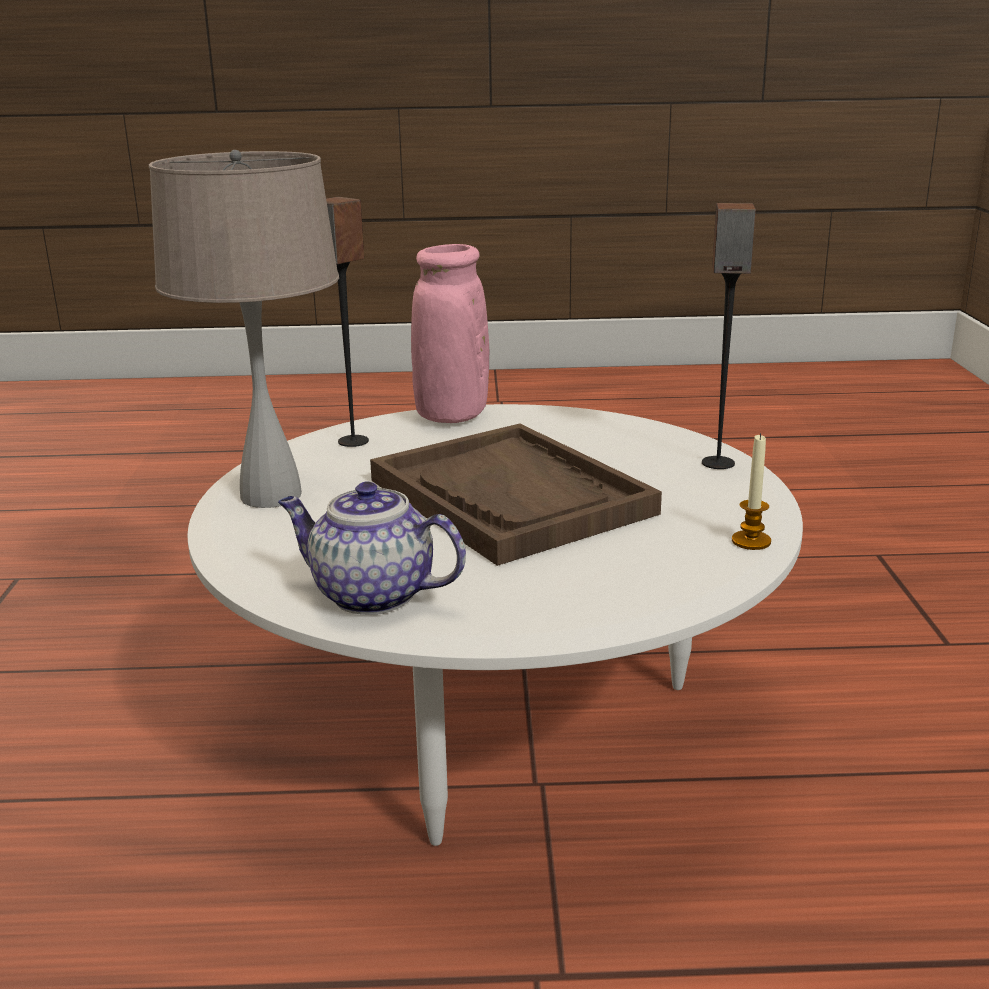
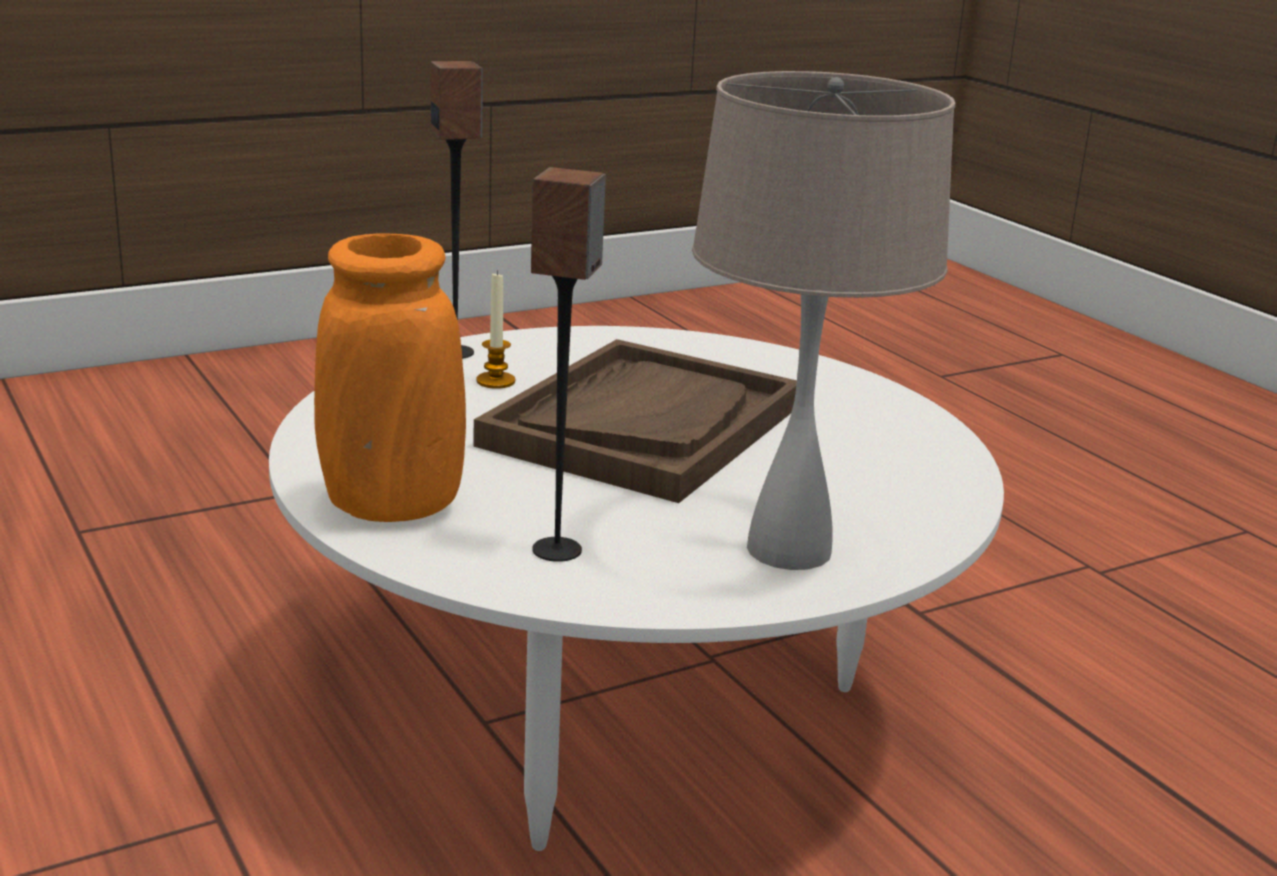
camera: 120 degrees left, 0 degrees up
(370, 595) = (917, 442): teapot -> none
(452, 416) = (392, 507): pink vase -> orange vase
(751, 541) = (636, 331): candle -> candle (495, 381)

